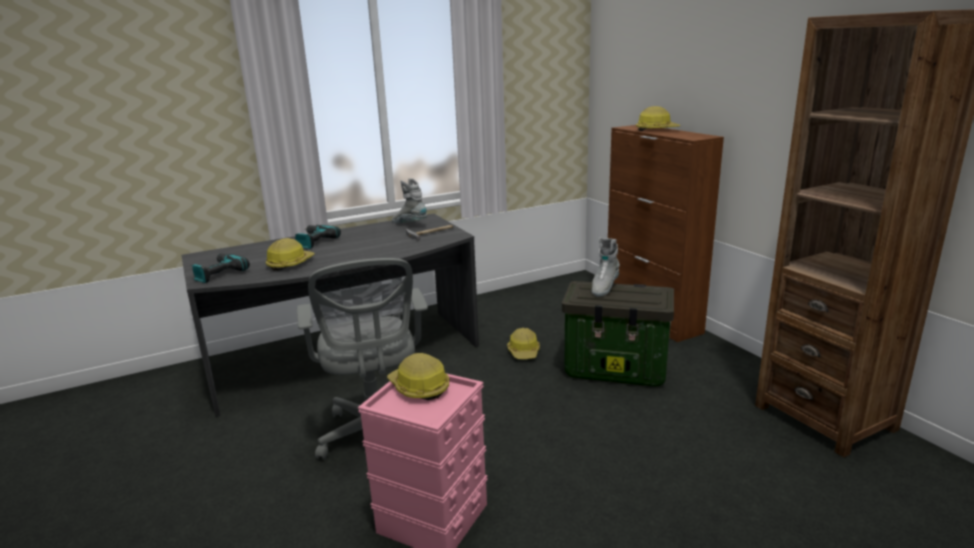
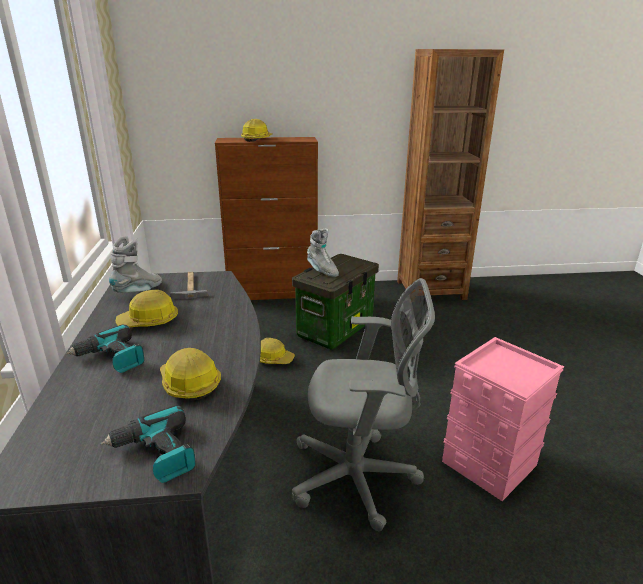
camera: 70 degrees left, 5 degrees up
(410, 224) = (139, 292): grey boot -> grey boot turned 150 degrees clockwise
(418, 388) = (489, 367): hard hat -> hard hat (149, 321)

